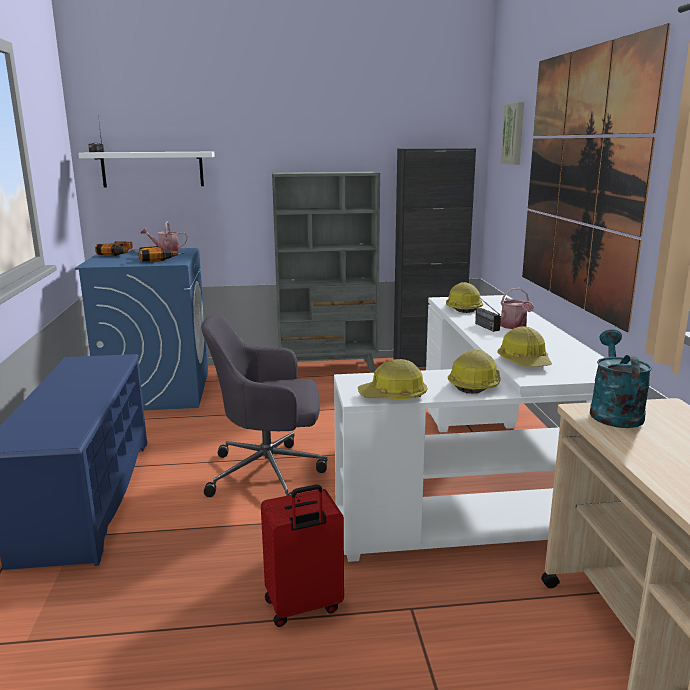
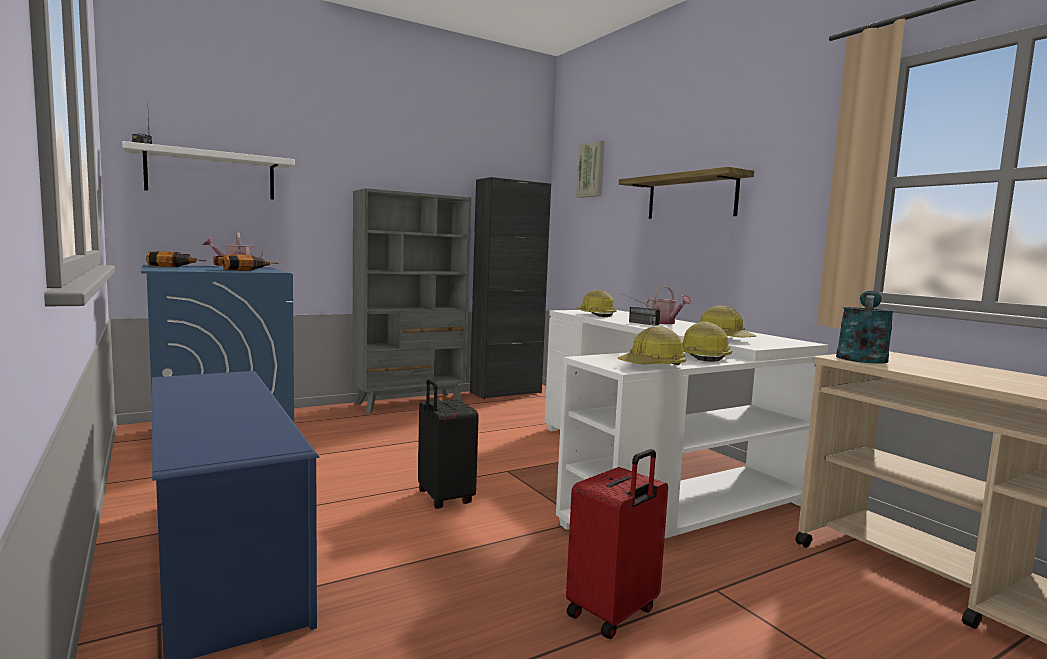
camera: 25 degrees left, 10 degrees down
(269, 473) = (443, 498): grey office chair -> black suitcase
(579, 180) = (691, 197): picture -> shelf
(613, 412) = (861, 357): turquoise watering can -> turquoise watering can turned 45 degrees clockwise

